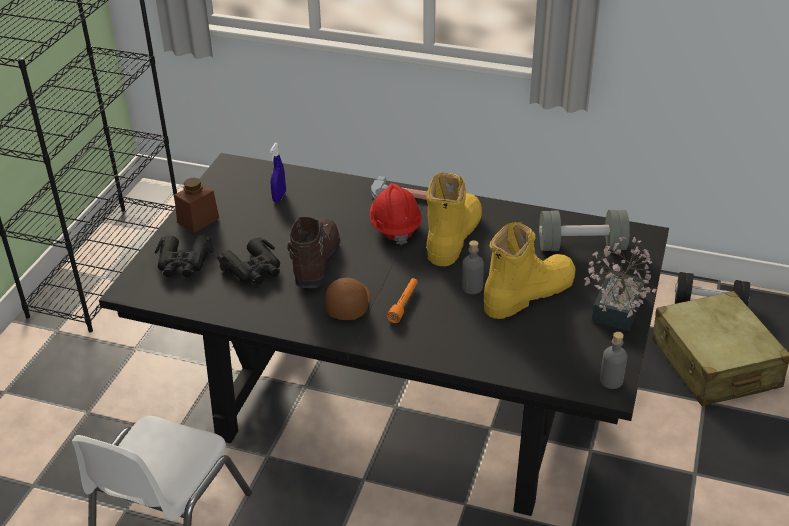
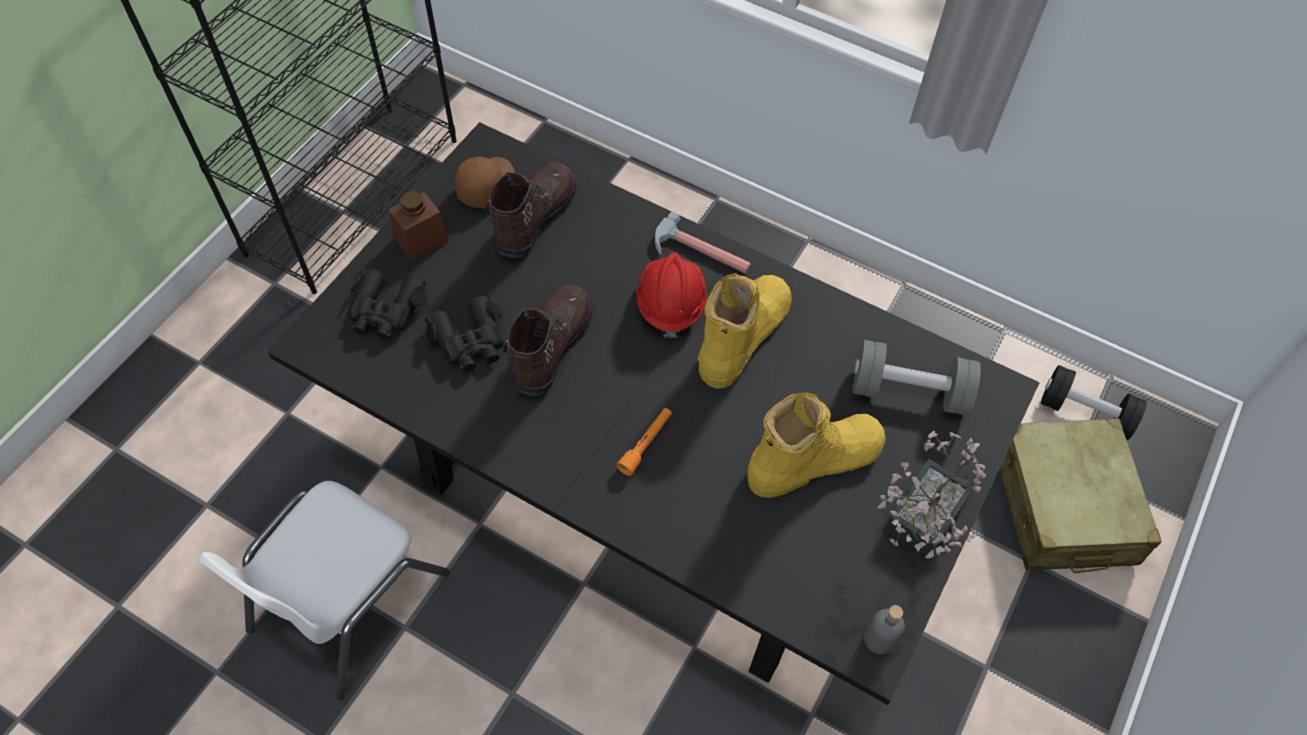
camera: 10 degrees right, 20 degrees up
(279, 197) = (534, 218): blue spray bottle -> brown boot
(348, 303) = (575, 427): brown cap -> brown cap (485, 185)
(472, 287) = (742, 434): grey bottle -> none

